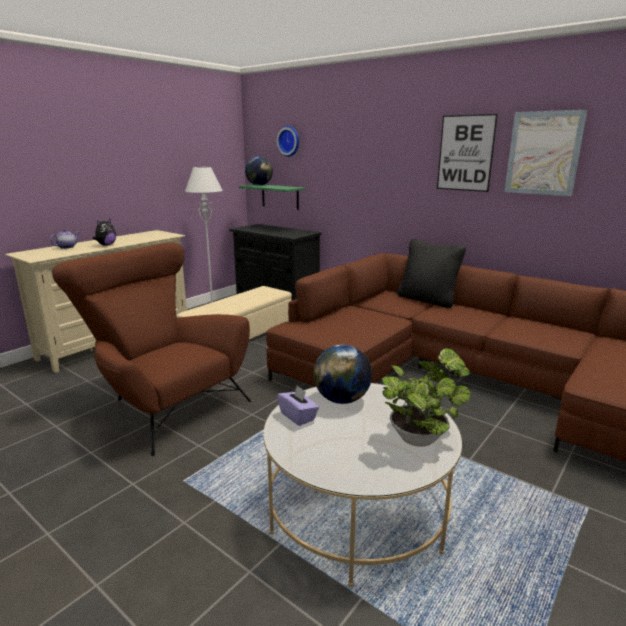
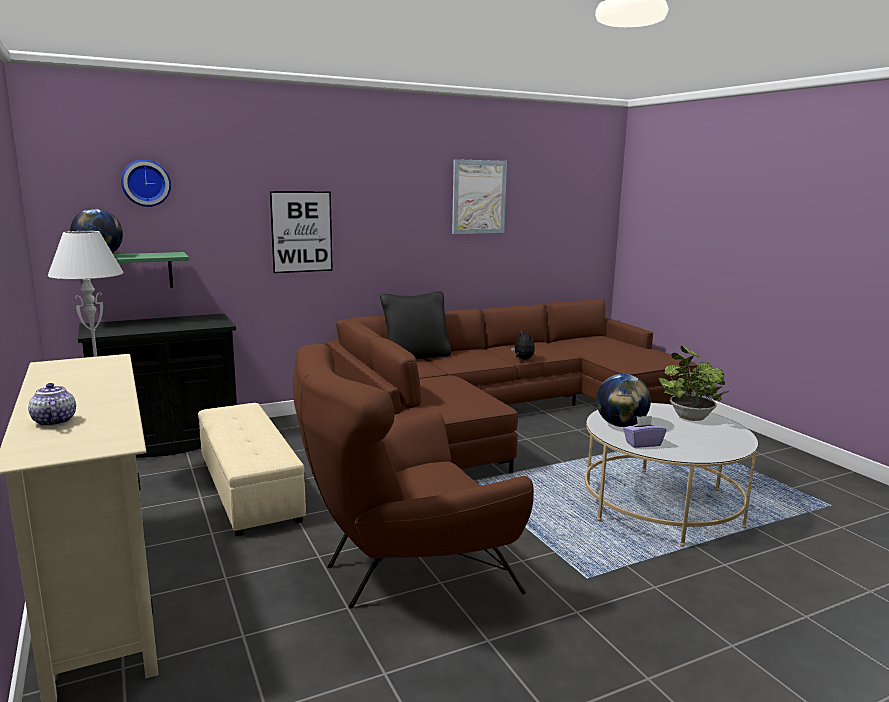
camera: 65 degrees left, 5 degrees down
(106, 245) = (105, 396): plush toy -> plush toy (522, 359)
(465, 153) = (412, 197): picture -> picture (301, 232)

